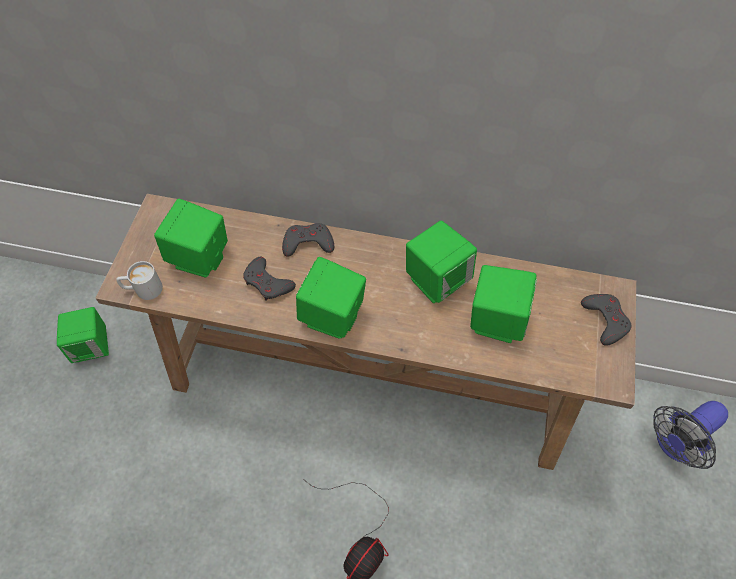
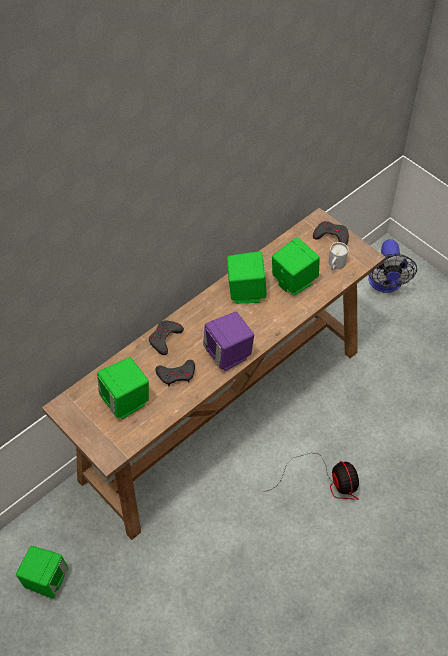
camera: 55 degrees left, 5 degrees down
(143, 289) = (123, 445): white mug -> white mug (335, 265)
(333, 317) = (228, 355): green speaker -> purple speaker

